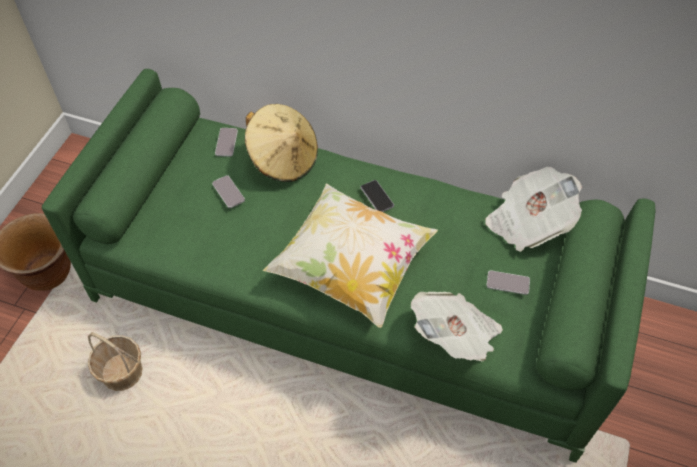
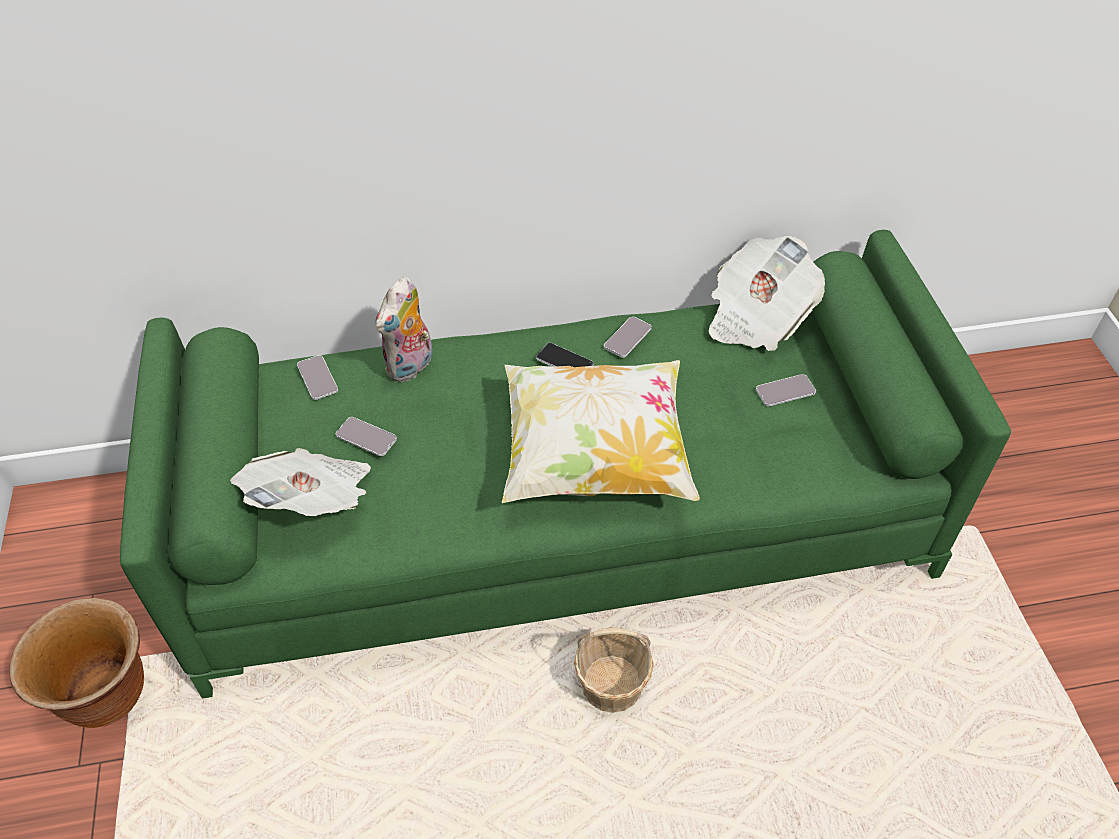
camera: 30 degrees left, 5 degrees down
(122, 373) = (316, 771): basket -> basket (612, 685)
(283, 159) = (411, 367): beige hat -> plush toy
(428, 199) = (627, 338): none -> phone
(455, 336) = (773, 476): newspaper -> newspaper (313, 500)

